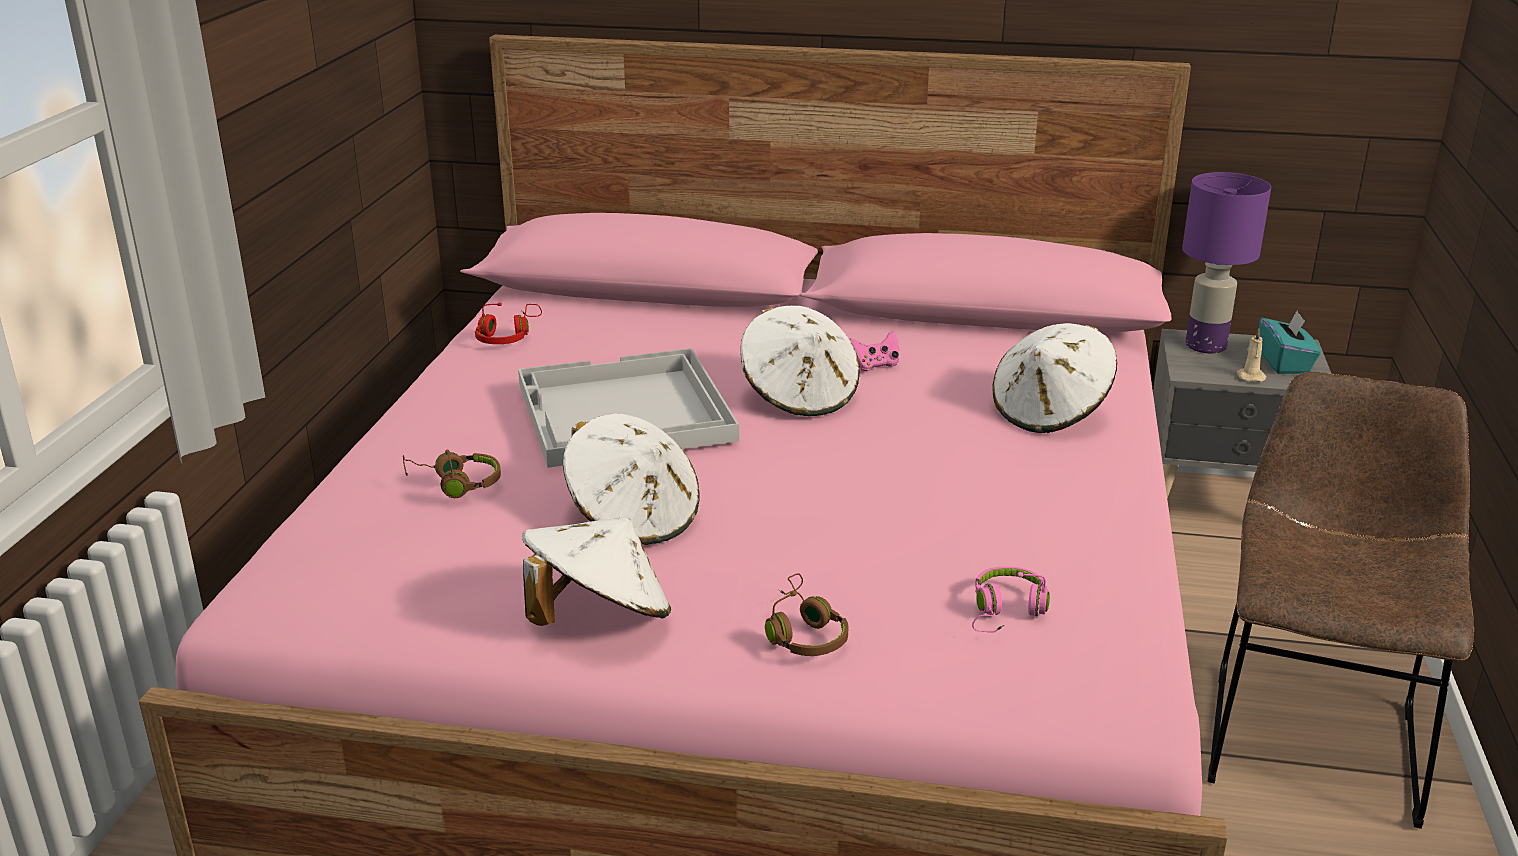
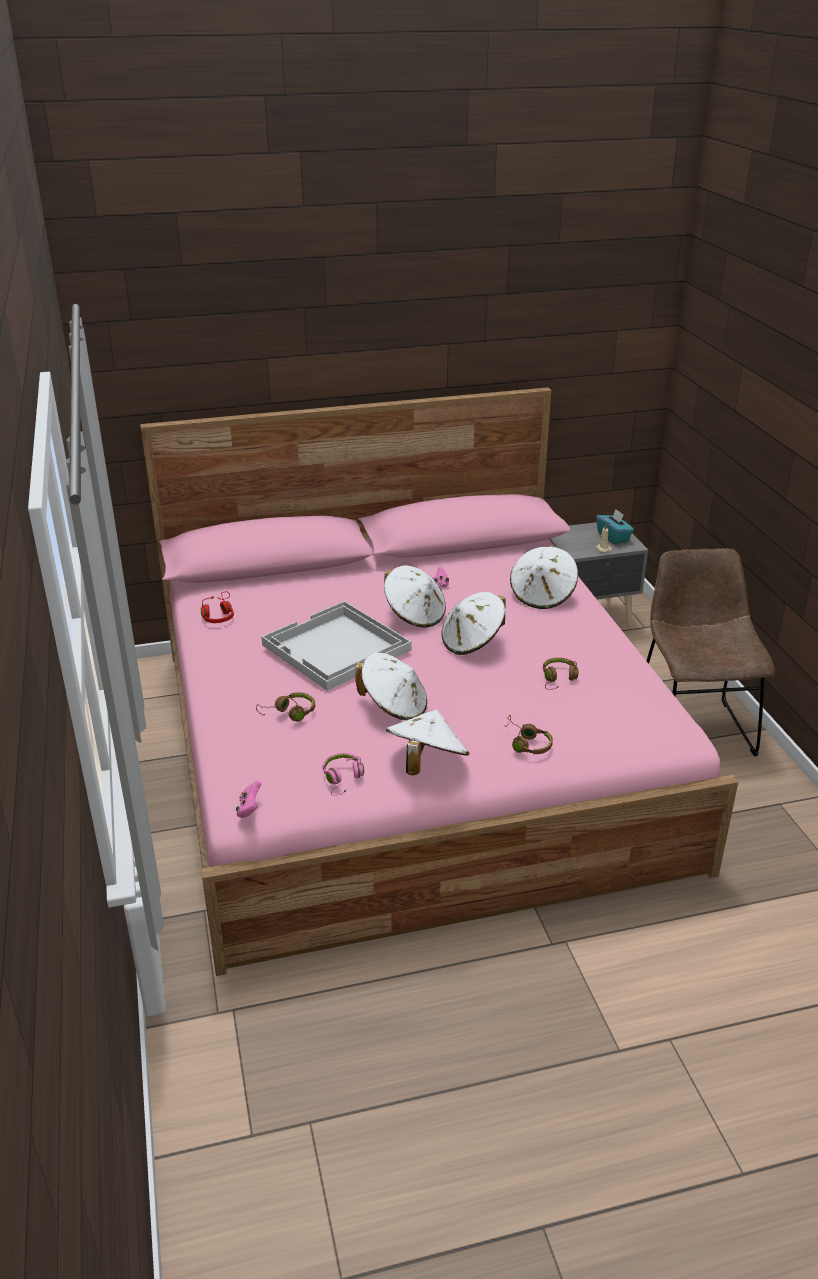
camera: 25 degrees left, 5 degrees up
(257, 608) = (249, 809): none -> pink game controller
(858, 454) = (472, 642): none -> white hat
(962, 545) = (558, 679): none -> brown headphones
(1006, 611) = (603, 707): pink headphones -> pink headphones (342, 779)
(1205, 345) = (570, 534): purple table lamp -> none

